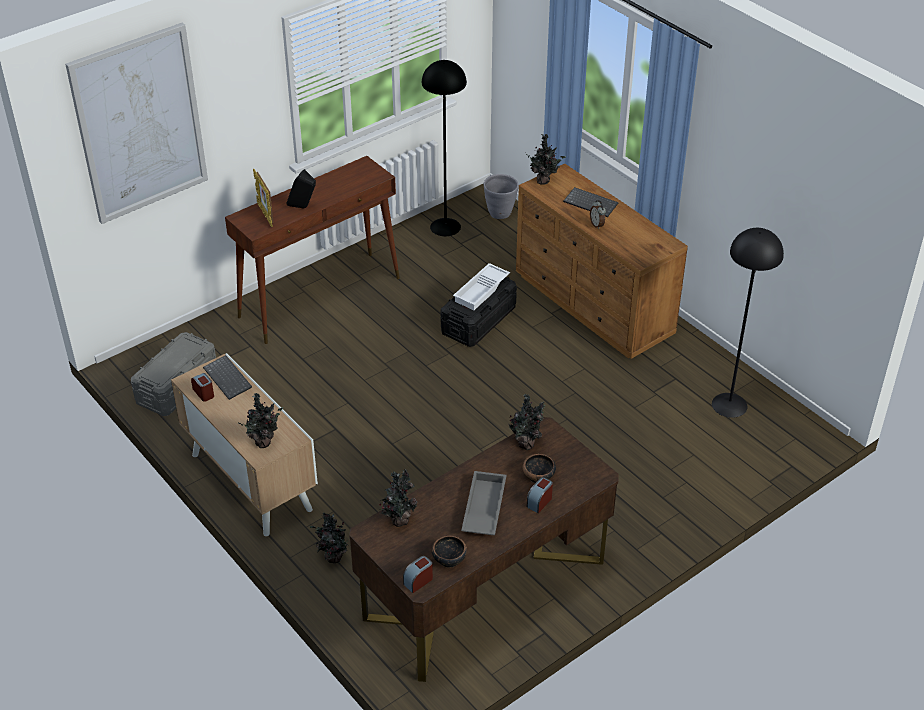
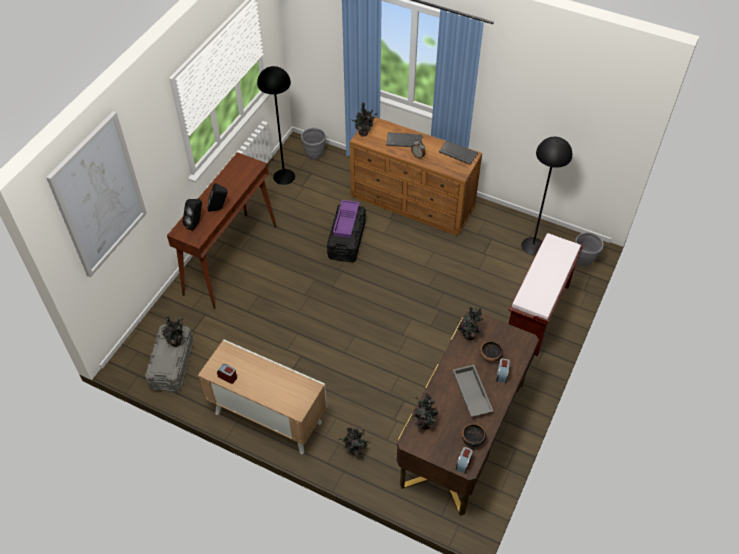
camera: 25 degrees left, 10 degrees up
(229, 378) = (238, 359): keyboard -> keyboard (459, 153)
(264, 441) = (293, 398): potted plant -> potted plant (176, 341)
(265, 215) = (196, 224): picture frame -> black speaker
(482, 291) = (347, 221): white tray -> purple tray
(681, 487) = (537, 314): none -> brown bench
(793, 445) = (584, 261): none -> grey planter

